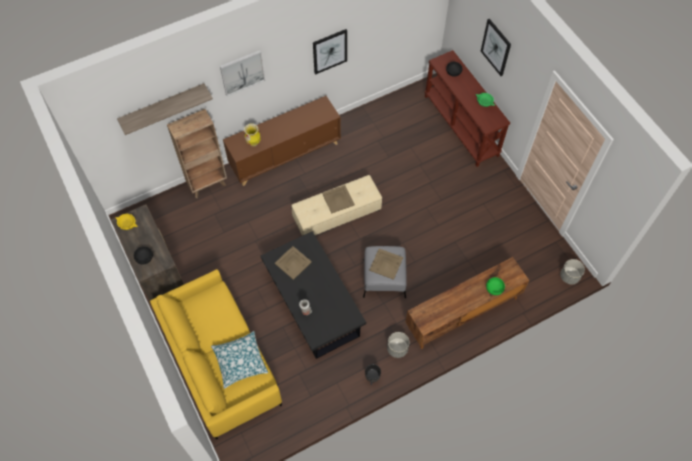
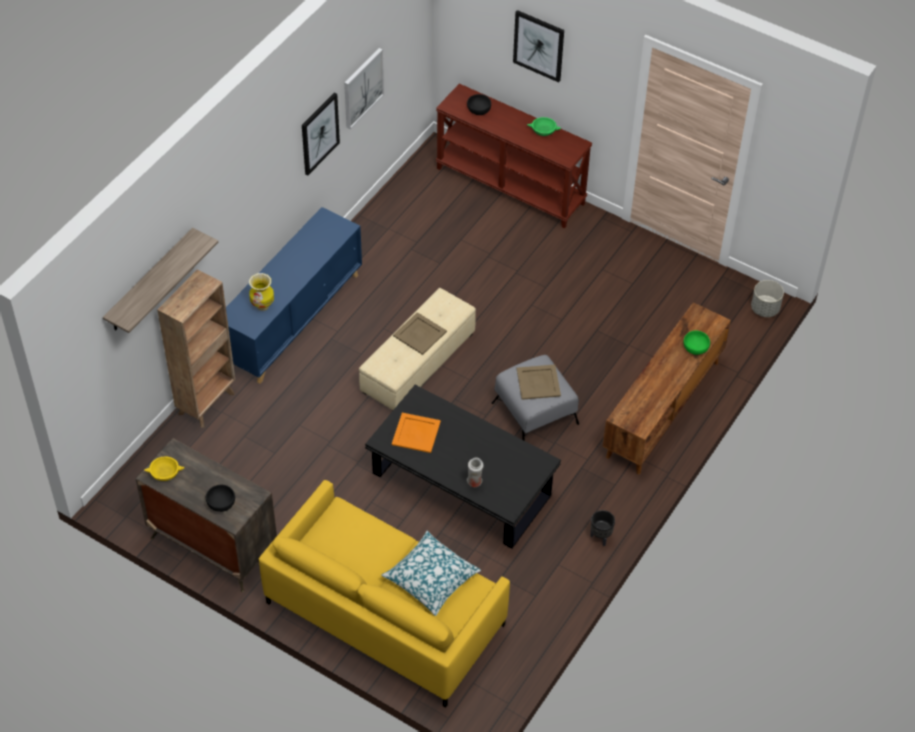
camera: 30 degrees left, 10 degrees down
(242, 72) = (231, 197): picture -> picture (362, 87)
(285, 155) = (293, 319): brown cabinet -> blue cabinet
(293, 262) = (416, 432): beige tray -> orange tray
(397, 349) = (609, 488): grey planter -> none

